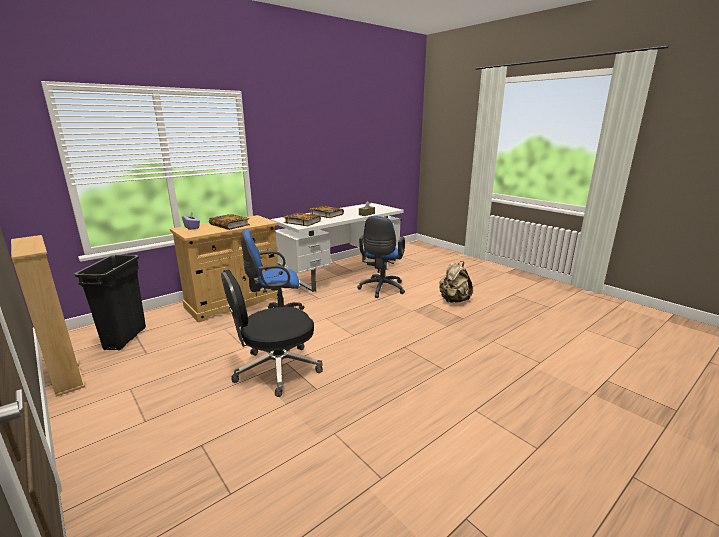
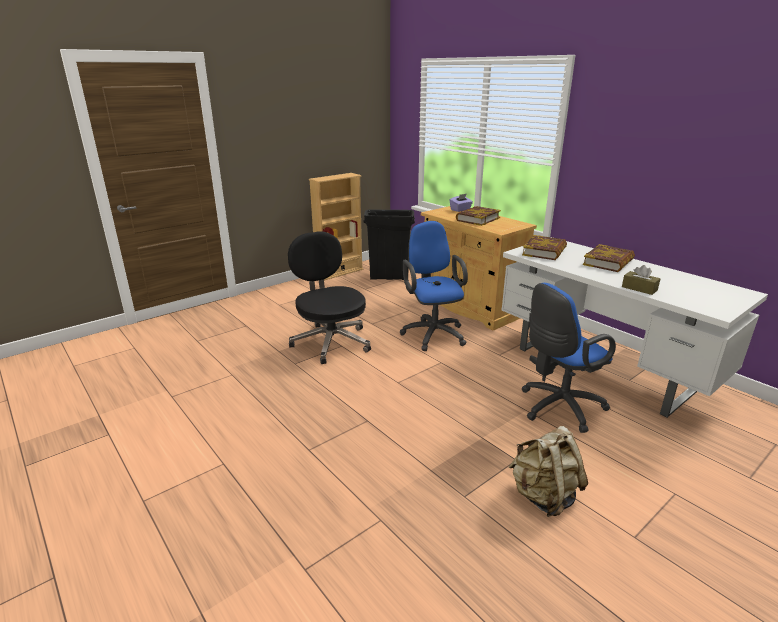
camera: 90 degrees right, 5 degrees up
(381, 289) = (557, 408): blue office chair -> blue office chair turned 45 degrees counterclockwise

